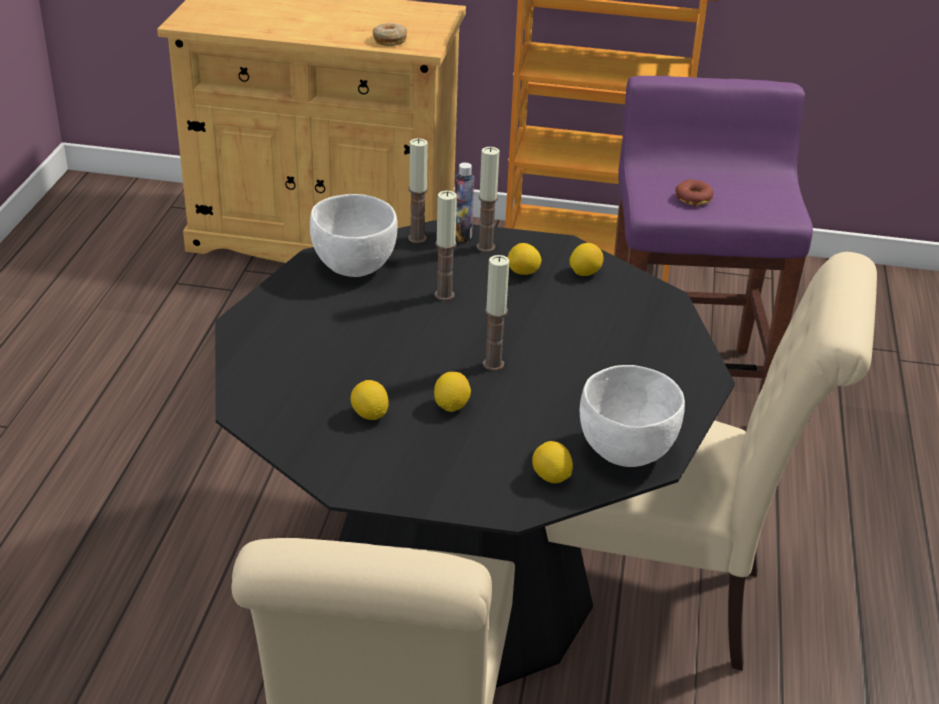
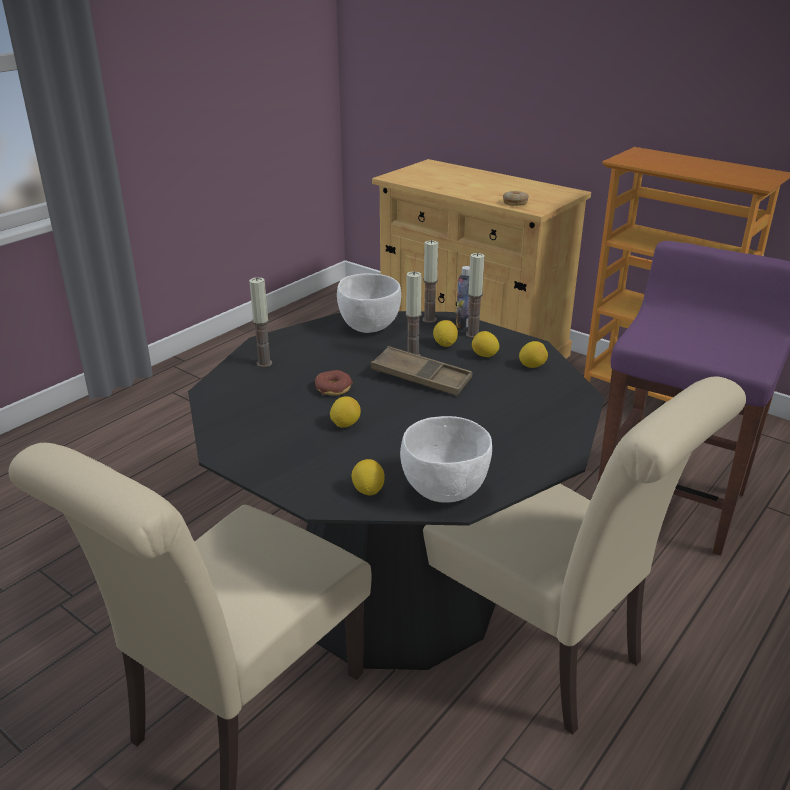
camera: 30 degrees right, 5 degrees down
(370, 415) = (284, 414): lemon -> lemon (445, 344)
(479, 321) = (421, 378): none -> brown tray
(493, 364) = (403, 406): candle -> candle (264, 363)
(693, 198) = (678, 340): donut -> donut (333, 388)

